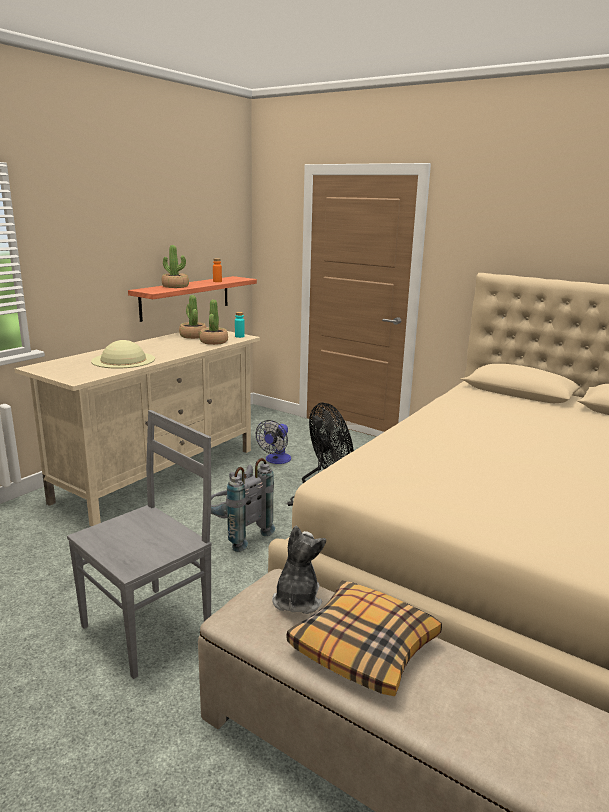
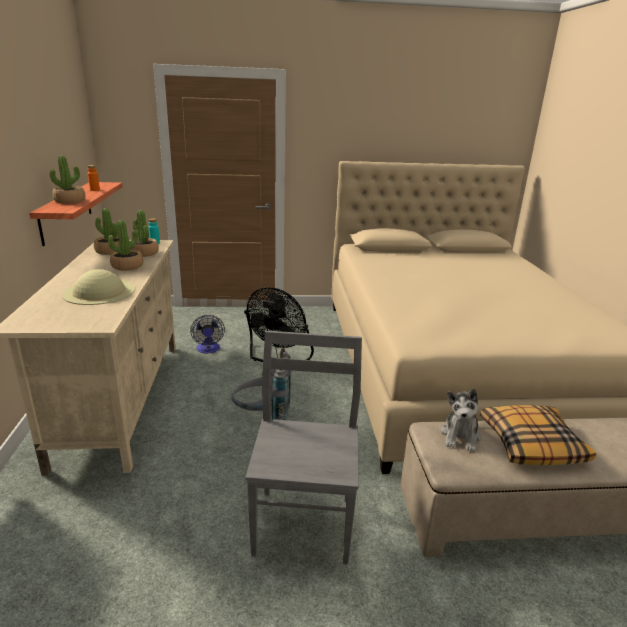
camera: 40 degrees left, 5 degrees up
(180, 348) = (127, 266): none -> potted plant
(297, 600) = (460, 436): plush toy -> plush toy turned 135 degrees counterclockwise

